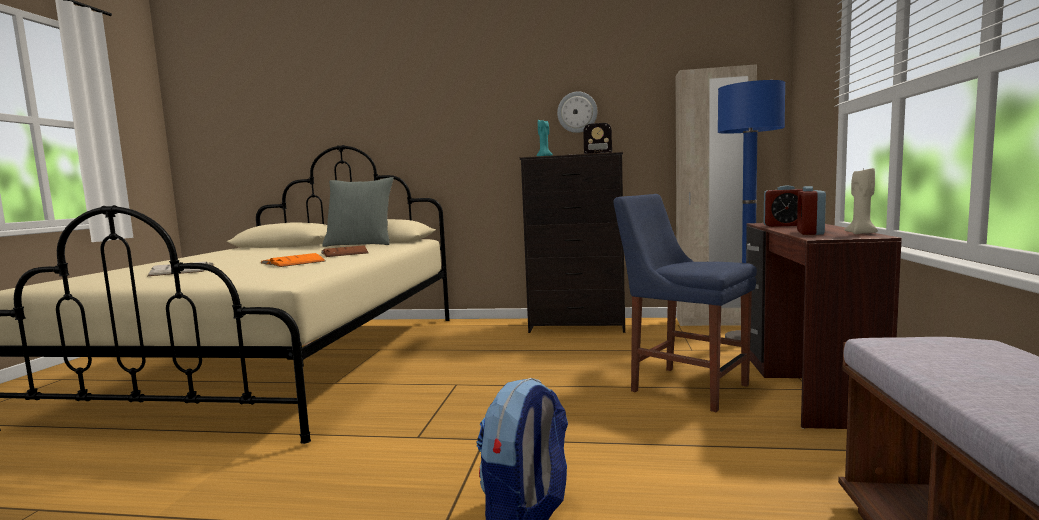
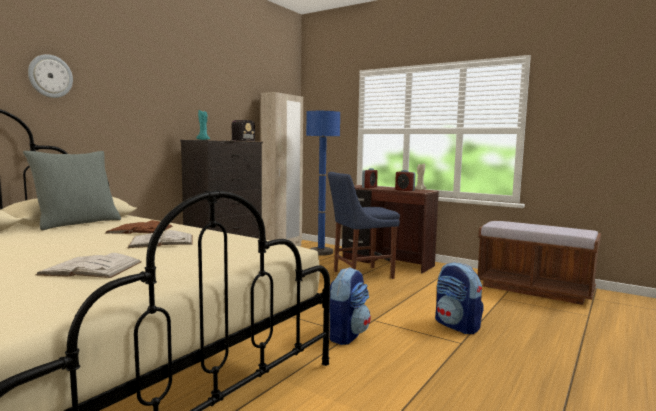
camera: 65 degrees left, 0 degrees up
(292, 262) = (162, 241): orange book -> white book
(411, 434) = (346, 335): none -> backpack
(577, 112) = (207, 106): wall clock -> wall clock (50, 76)

